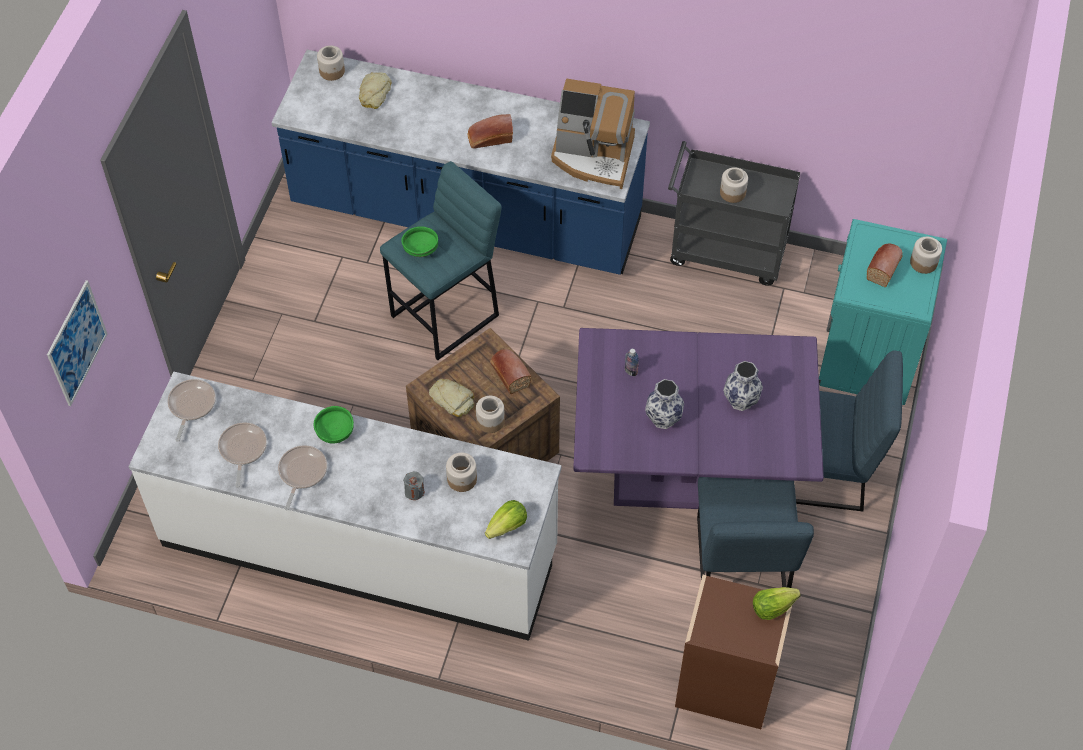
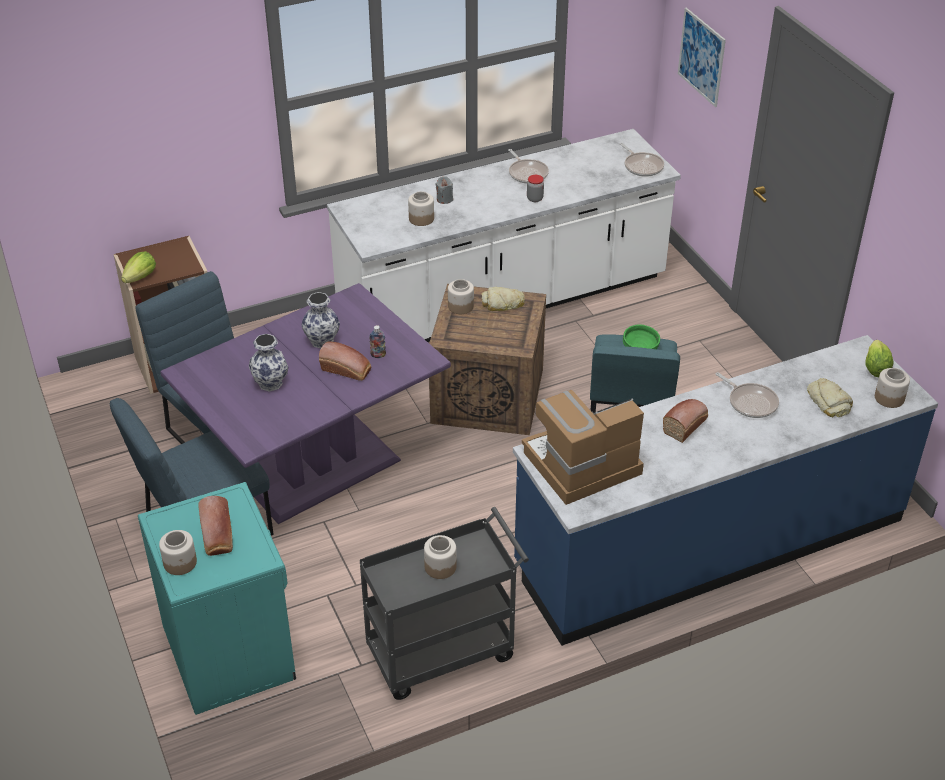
camera: 140 degrees right, 15 degrees down
(242, 450) = (579, 165): frying pan -> frying pan (750, 402)
(335, 432) = (535, 199): green bowl -> jar
(507, 526) = (363, 213): lettuce -> lettuce (876, 369)
(509, 374) = (481, 338): bread -> bread (347, 370)

